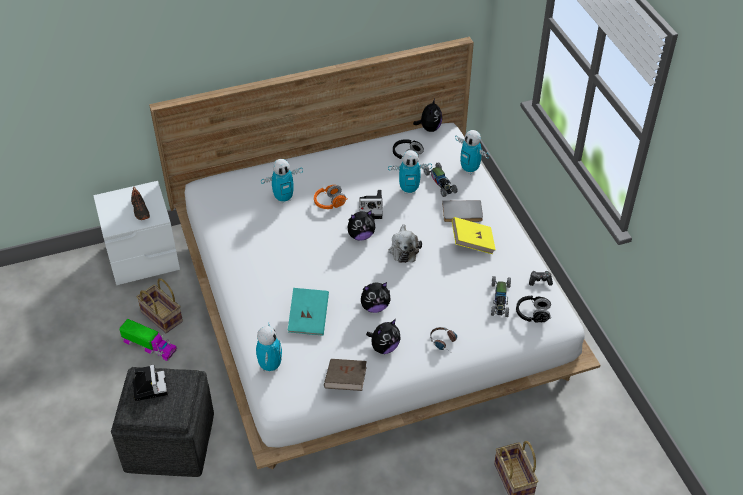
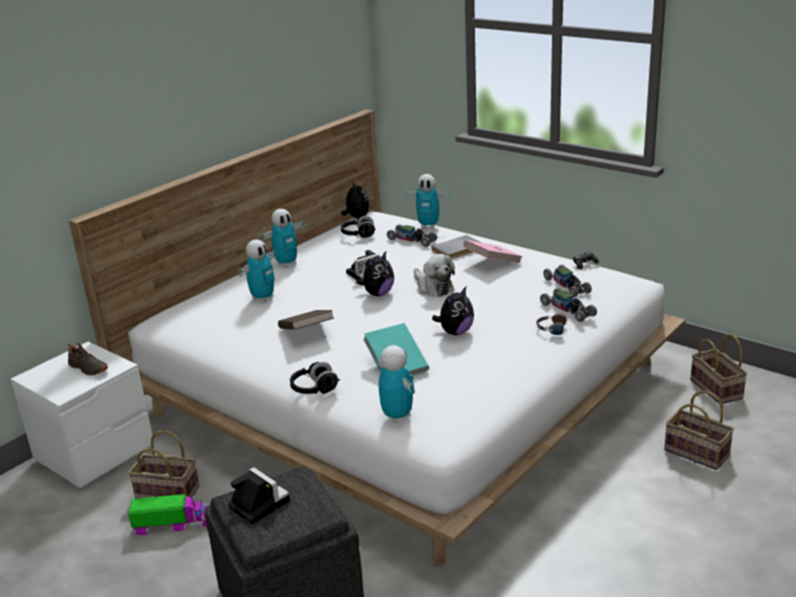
camera: 30 degrees left, 20 degrees down
(329, 203) = (317, 285): orange headphones -> none
(345, 382) = (496, 393): brown book -> brown book (306, 332)
(384, 347) = (502, 355): plush toy -> none
(409, 190) = (388, 252): toy robot -> toy robot (287, 263)
(472, 243) = (492, 263): yellow book -> pink book
(473, 326) = (568, 310): none -> toy car
(532, 314) = (608, 284): black headphones -> black headphones (314, 389)
(593, 433) = (717, 389): none -> basket

